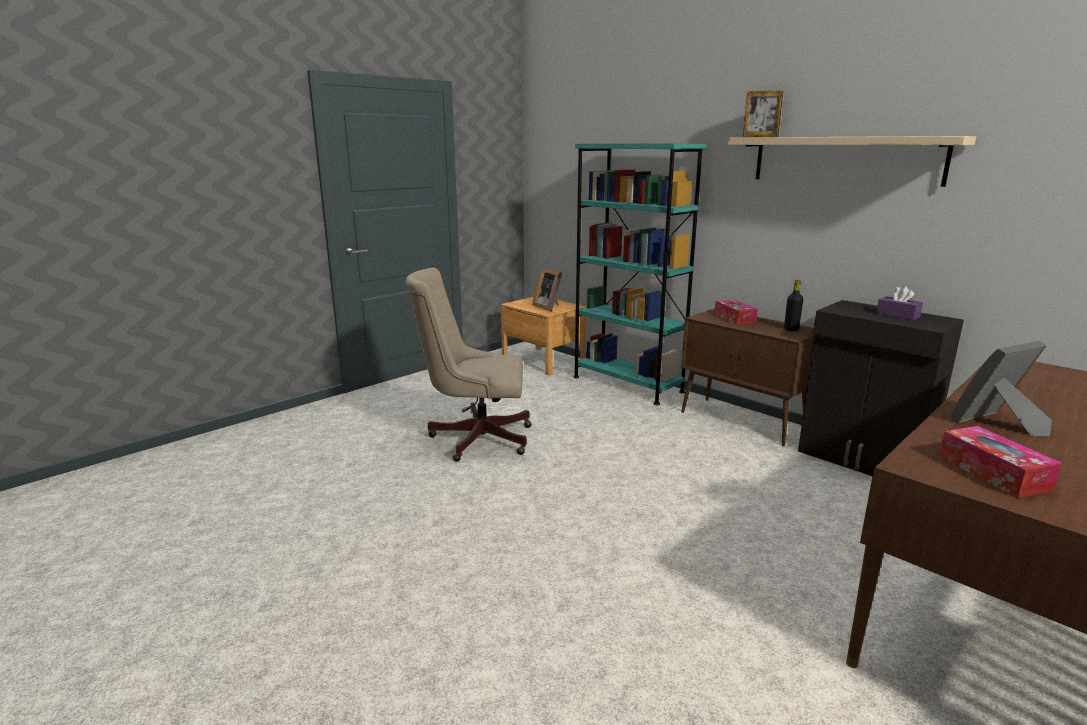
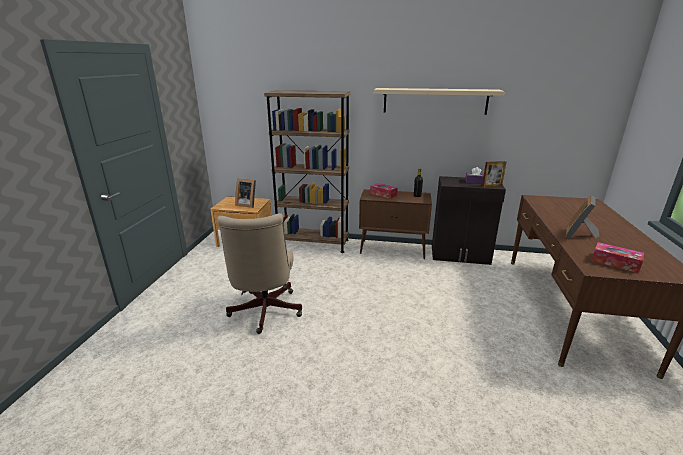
camera: 35 degrees left, 5 degrees up
(475, 438) = (264, 313): beige office chair -> beige office chair turned 60 degrees counterclockwise
(627, 384) = (313, 243): turquoise bookcase -> brown bookcase
(760, 137) = (388, 88): picture frame -> picture frame (491, 186)

